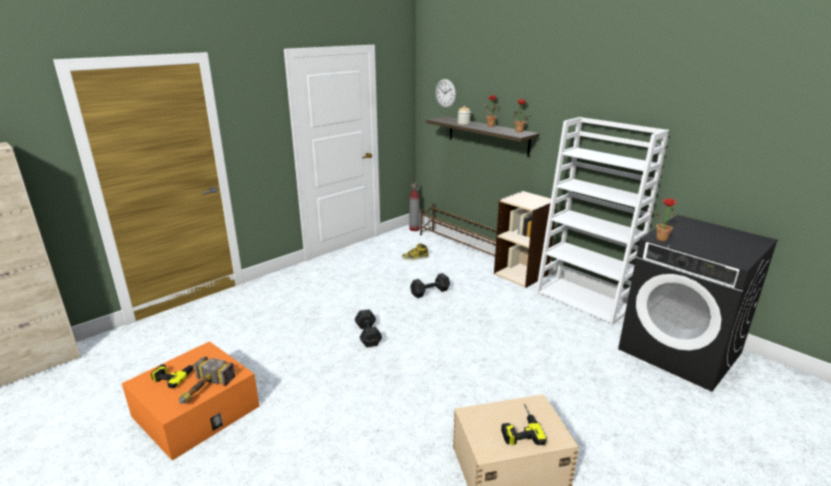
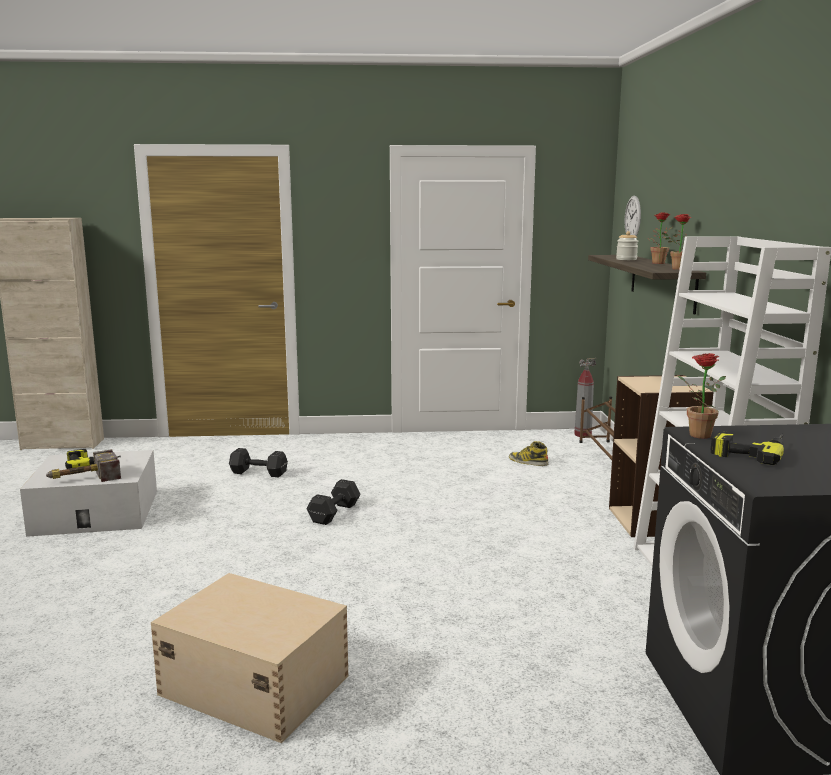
camera: 40 degrees right, 10 degrees down
(196, 411) = (96, 512): orange storage box -> white storage box
(431, 292) = (481, 500): black dumbbell -> black dumbbell (259, 473)
(519, 427) = (253, 617): power drill -> power drill (750, 450)

